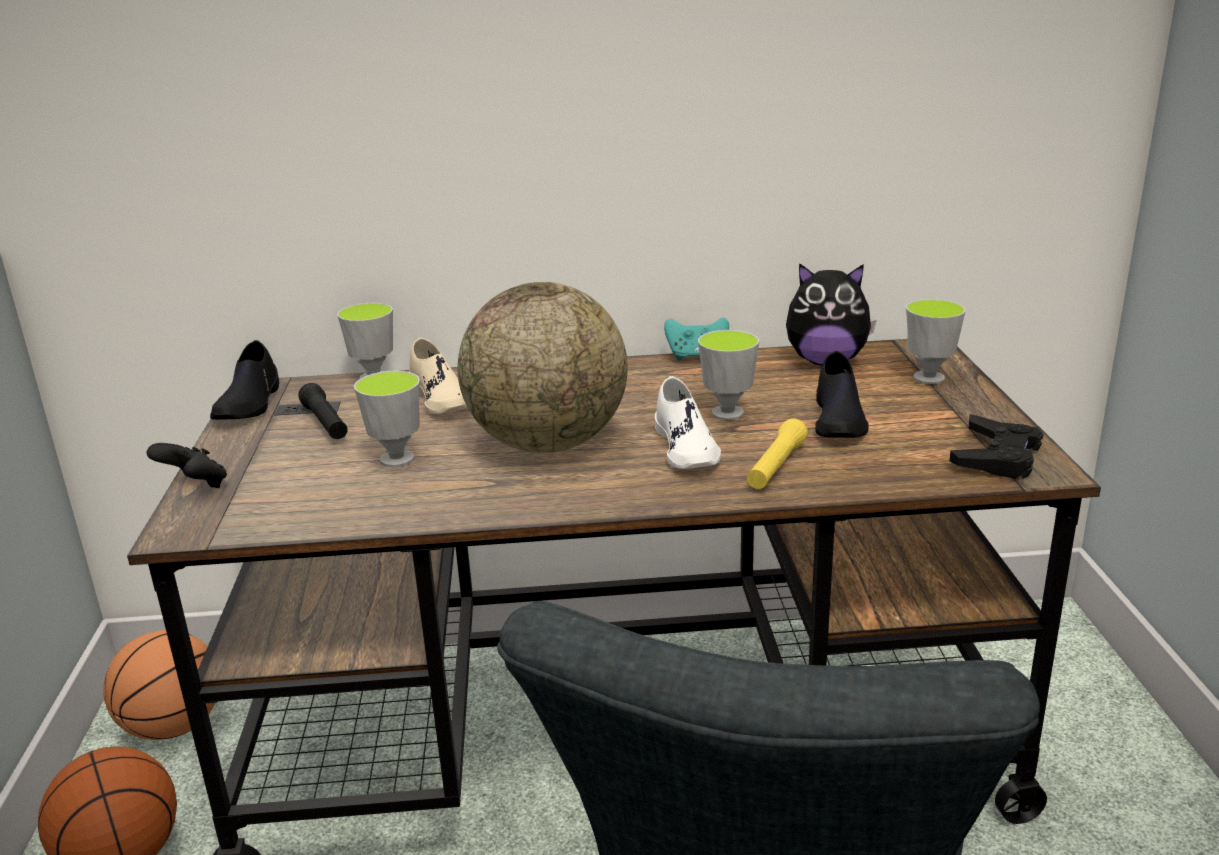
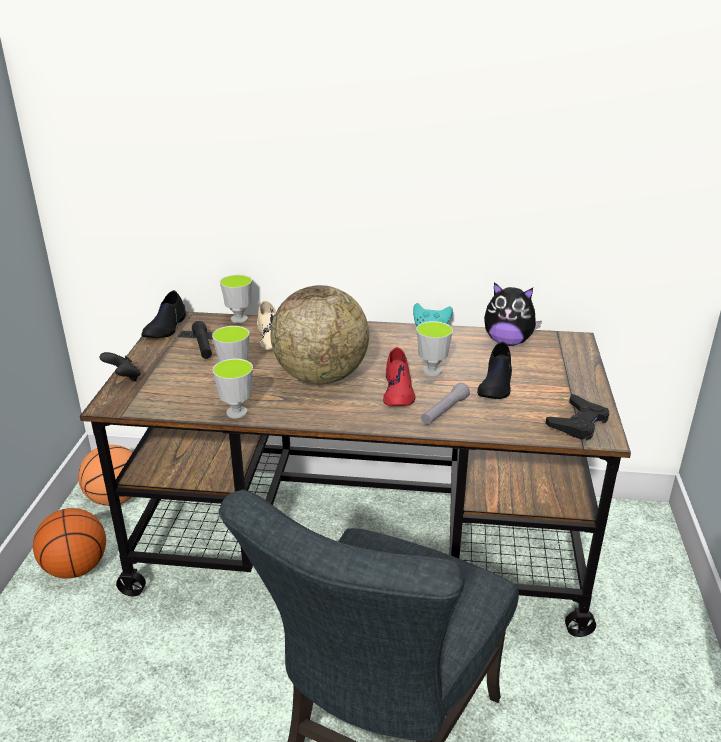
camera: 10 degrees right, 5 degrees up
(686, 448) = (398, 391): white shoe -> red shoe
(776, 466) = (444, 411): yellow flashlight -> grey flashlight
(928, 378) = (565, 362): cup -> cup (237, 412)

